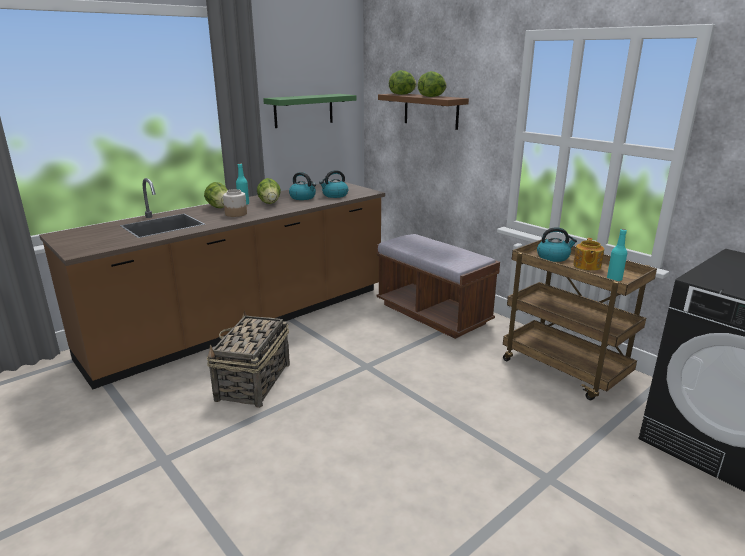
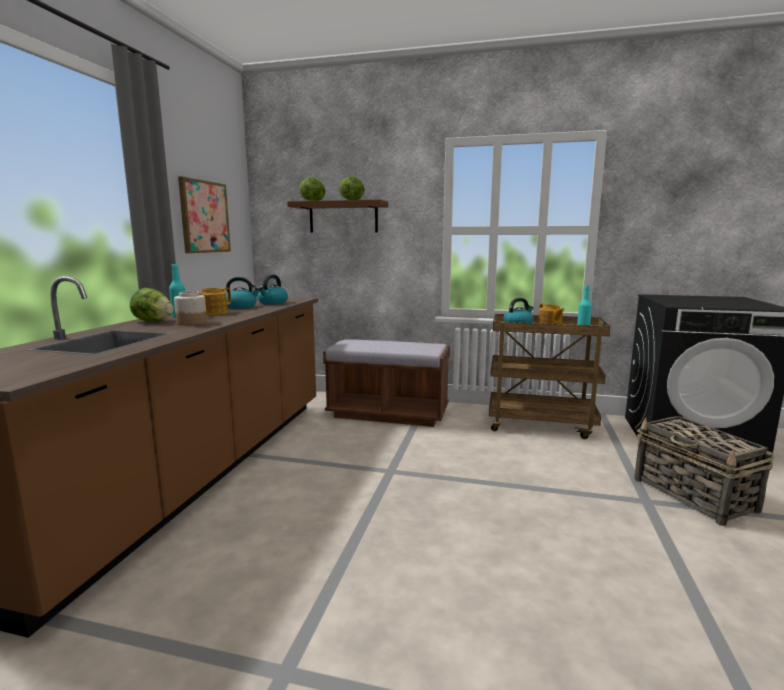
camera: 35 degrees left, 10 degrees down
(253, 382) = (289, 528): basket -> basket (694, 495)
(270, 203) = (212, 313): lettuce -> teapot
(303, 110) = (204, 217): green shelf -> picture

